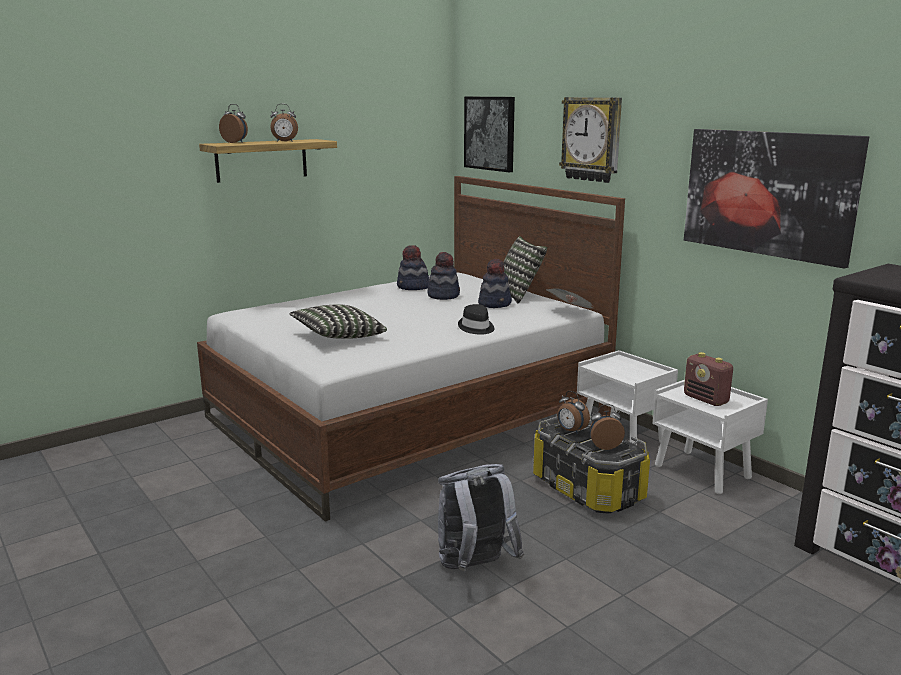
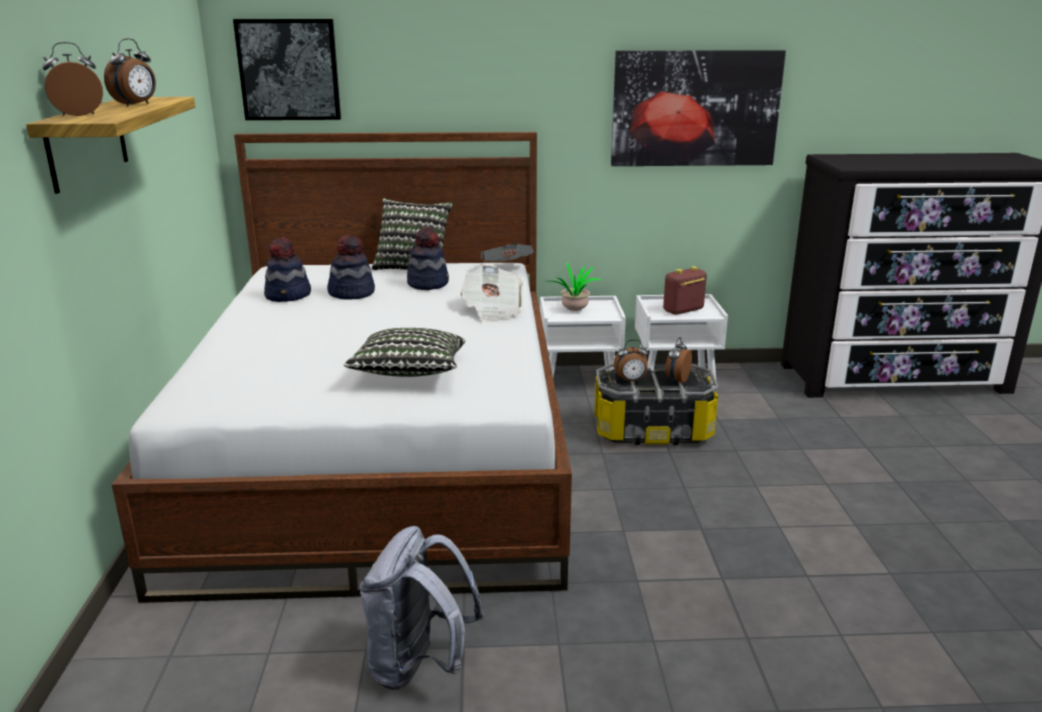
camera: 55 degrees left, 5 degrees up
(475, 567) = (736, 533): grey backpack -> grey backpack (419, 666)
(476, 328) = (492, 311): black hat -> newspaper
(592, 139) = (473, 68): wall clock -> none
(620, 367) = (573, 310): none -> potted plant
(706, 399) = (683, 310): radio -> radio turned 150 degrees clockwise

